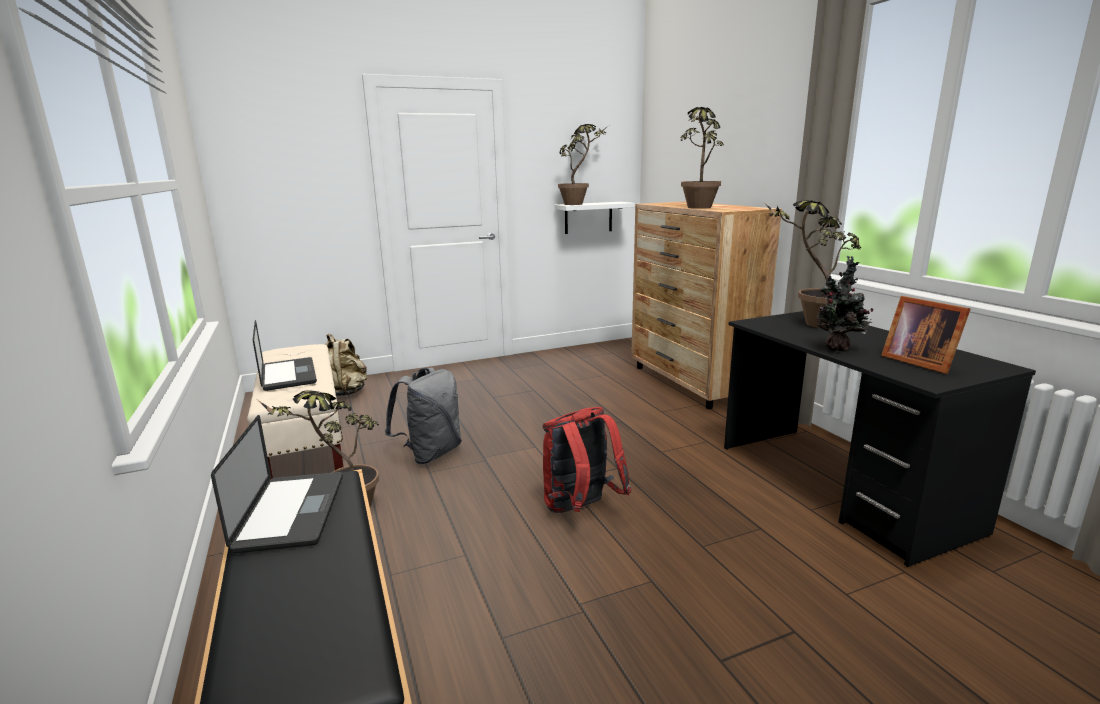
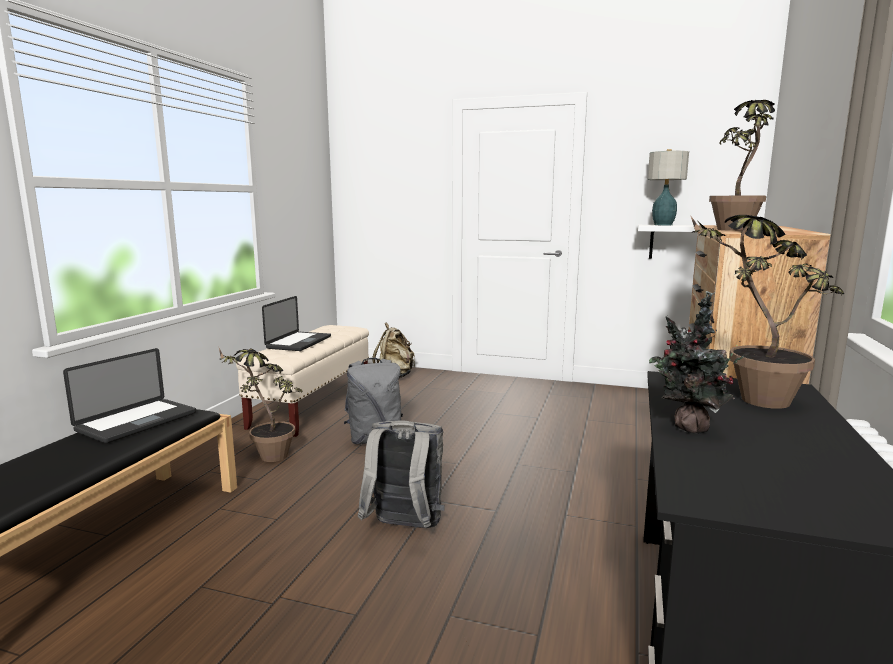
camera: 40 degrees right, 5 degrees down
(579, 204) = (663, 225): potted plant -> table lamp
(580, 509) = (404, 528): red backpack -> grey backpack
(918, 362) = (766, 475): picture frame -> none

